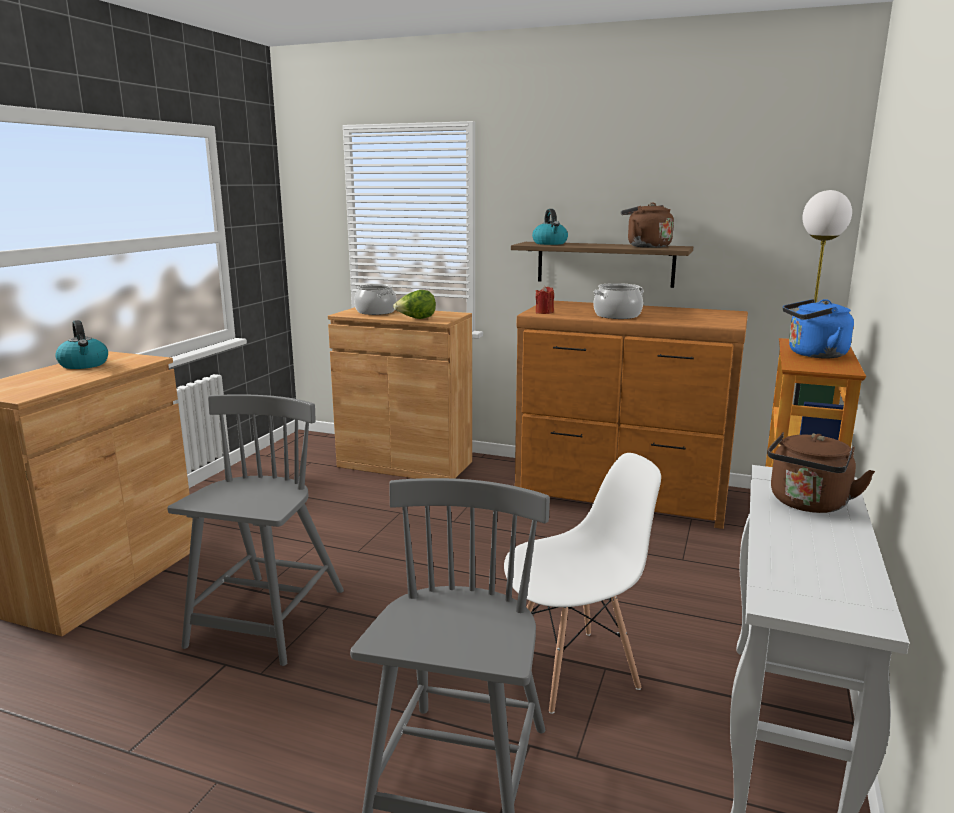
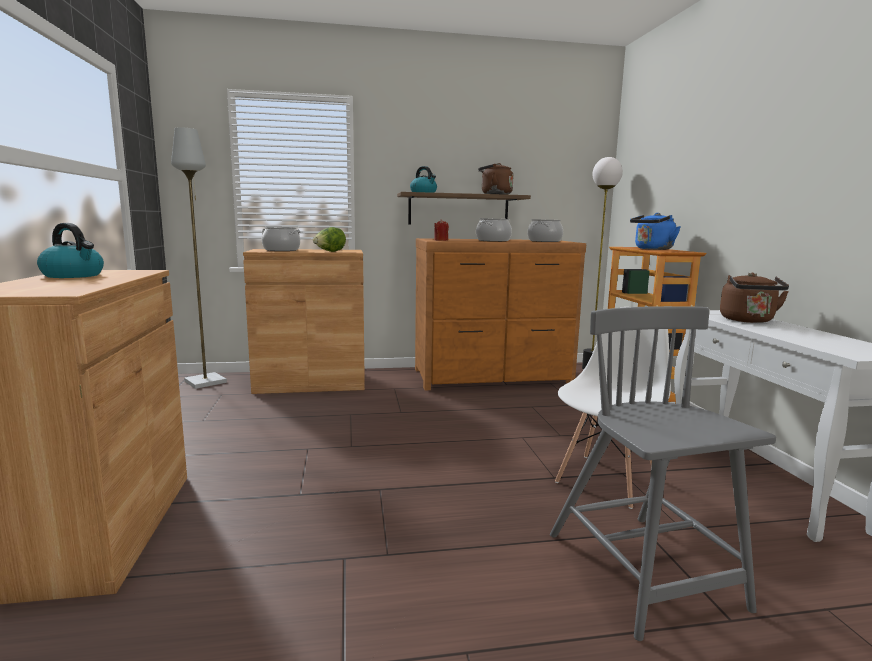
camera: 30 degrees left, 5 degrees down
(267, 620) = (337, 513): grey chair -> none
(313, 444) = (205, 381): none -> grey floor lamp
(695, 319) = (544, 241): none -> cooking pot

